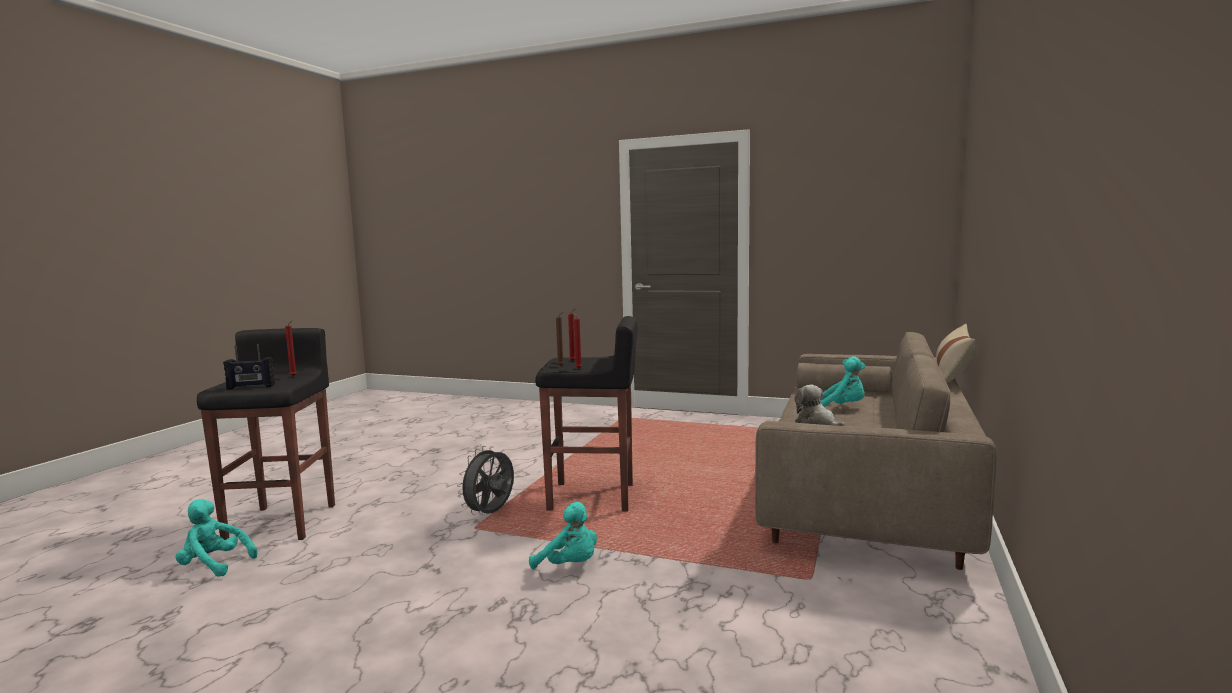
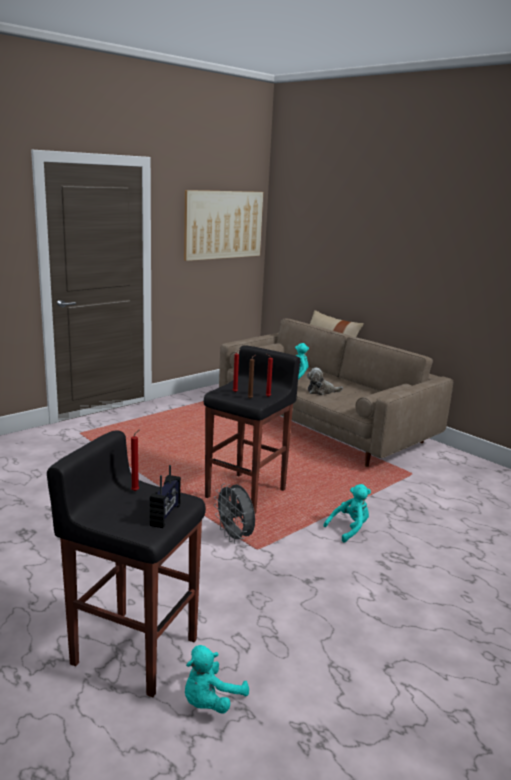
camera: 65 degrees left, 10 degrees up
(867, 203) = (223, 224): none -> picture

